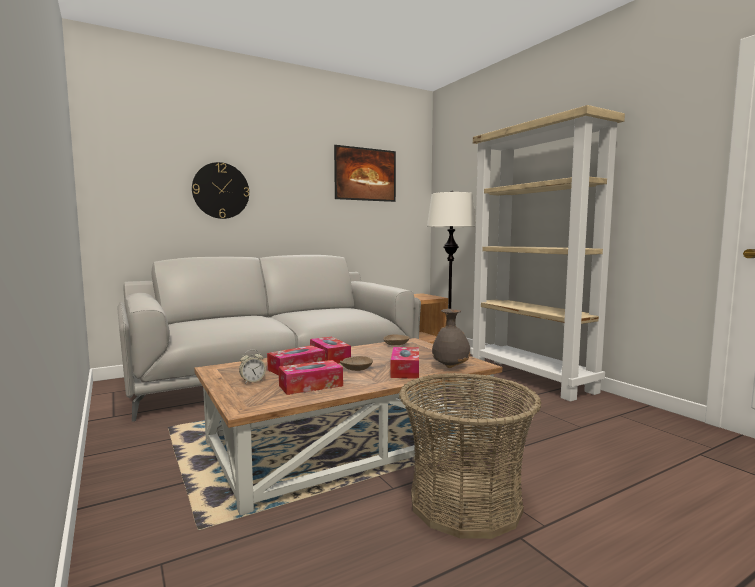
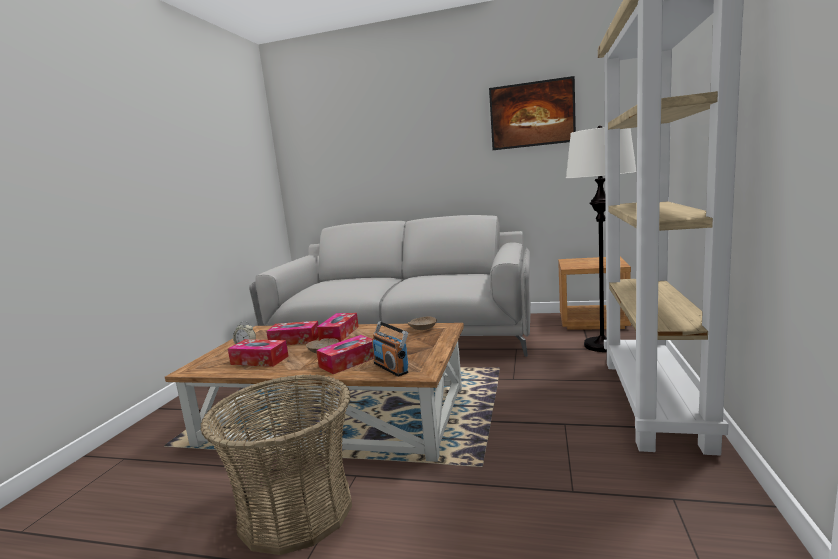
camera: 45 degrees right, 5 degrees up
(221, 190) = (376, 160): wall clock -> none
(450, 366) = (391, 368): grey vase -> radio

